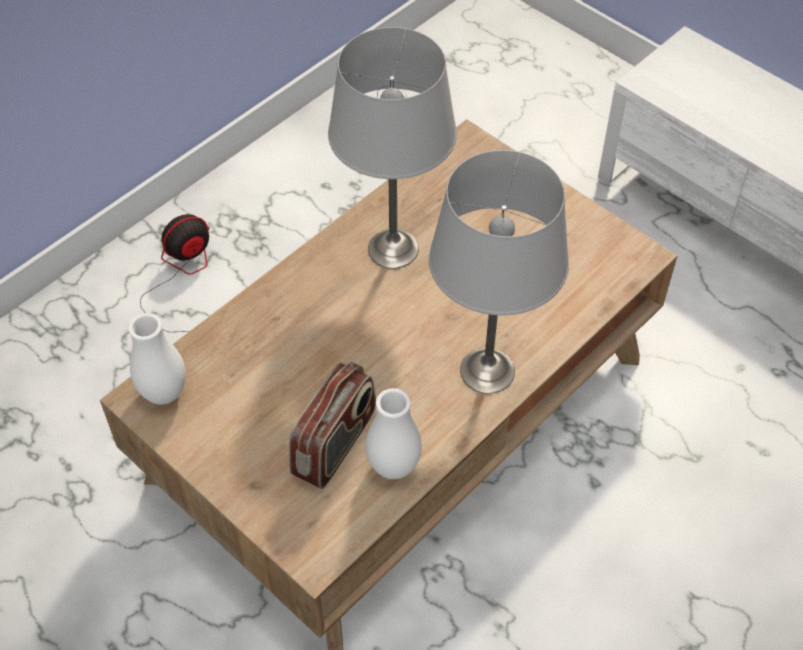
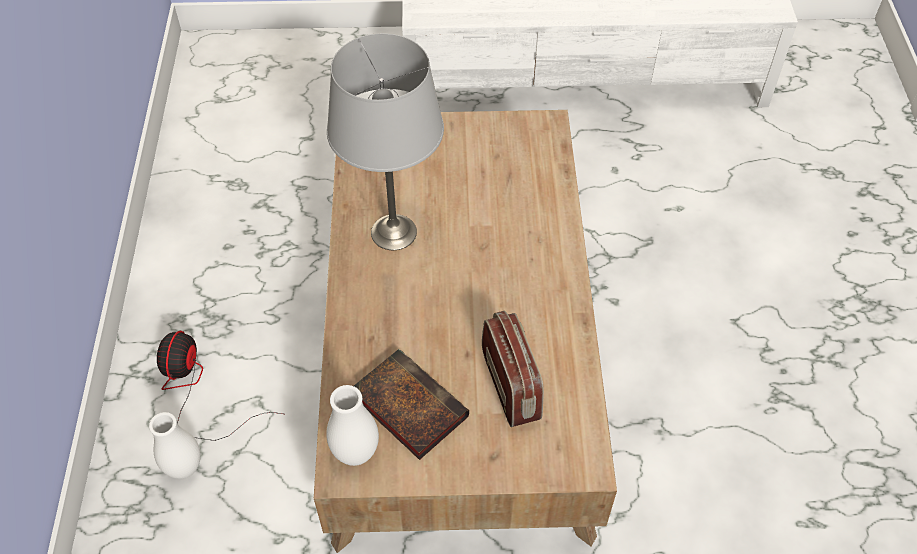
camera: 45 degrees left, 0 degrees up
(240, 390) = (406, 405): none -> book
(393, 466) = (563, 367): white vase -> white vase (184, 468)
(487, 371) = (546, 263): grey table lamp -> none

